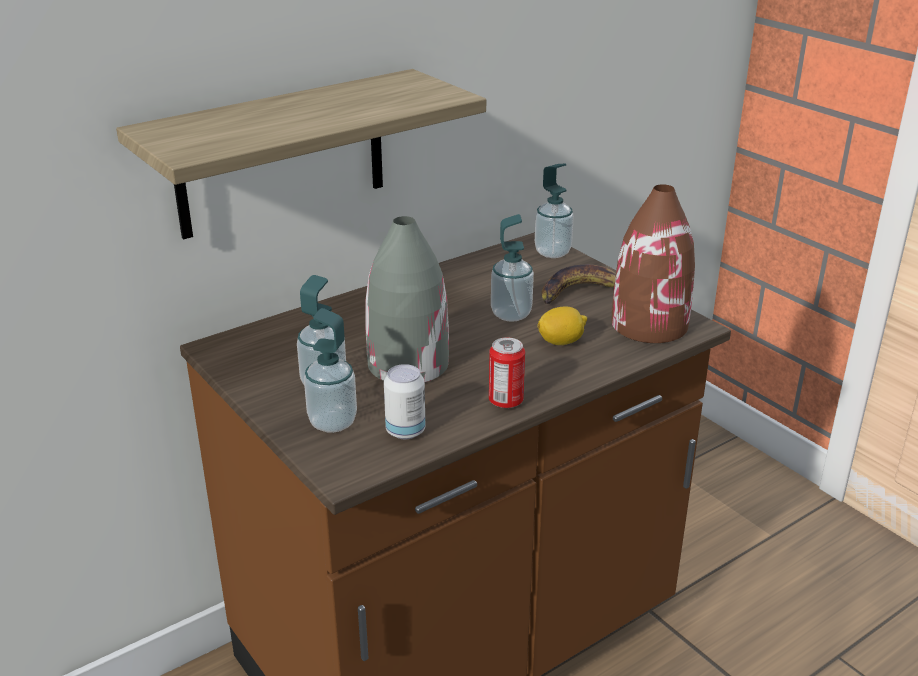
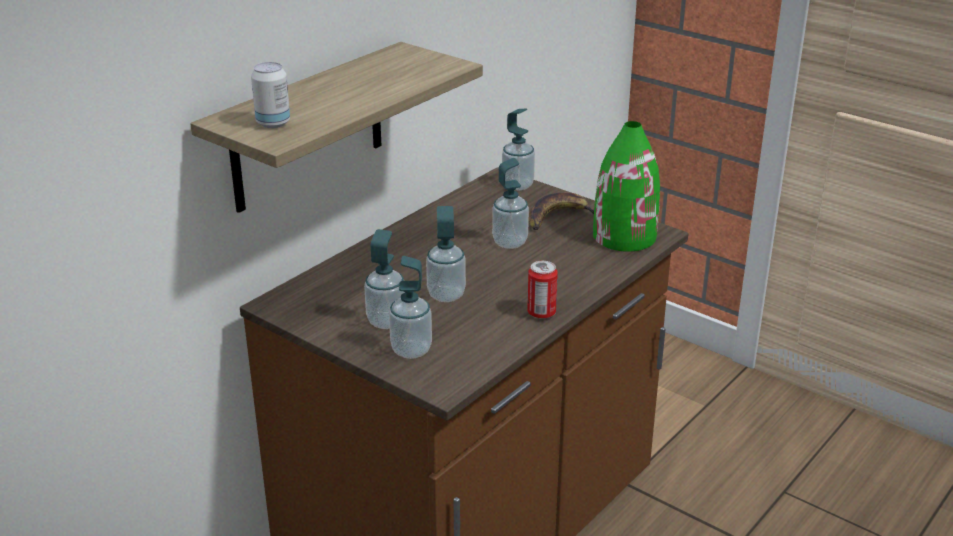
camera: 15 degrees left, 0 degrees up
(405, 431) = (474, 348): can -> can (273, 123)
(407, 364) = (446, 295): grey vase -> soap dispenser
(561, 341) = (561, 259): lemon -> none
(650, 324) = (624, 236): brown vase -> green vase

